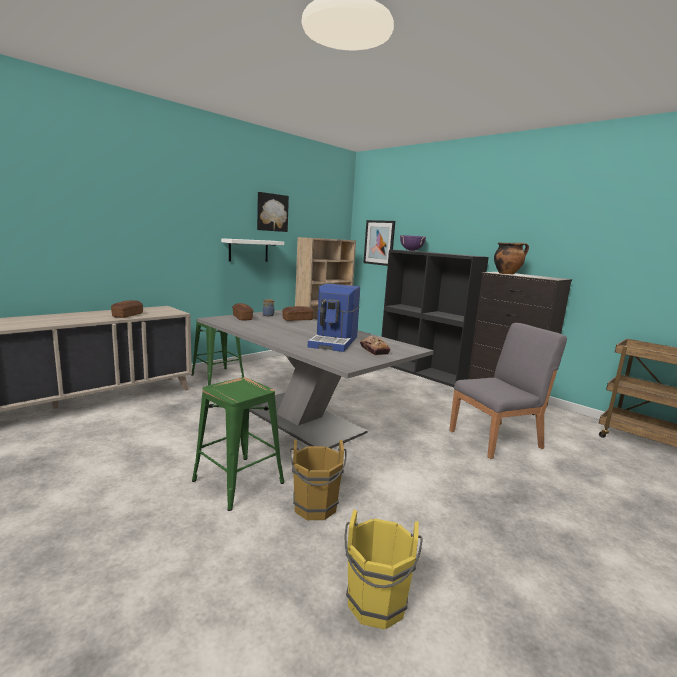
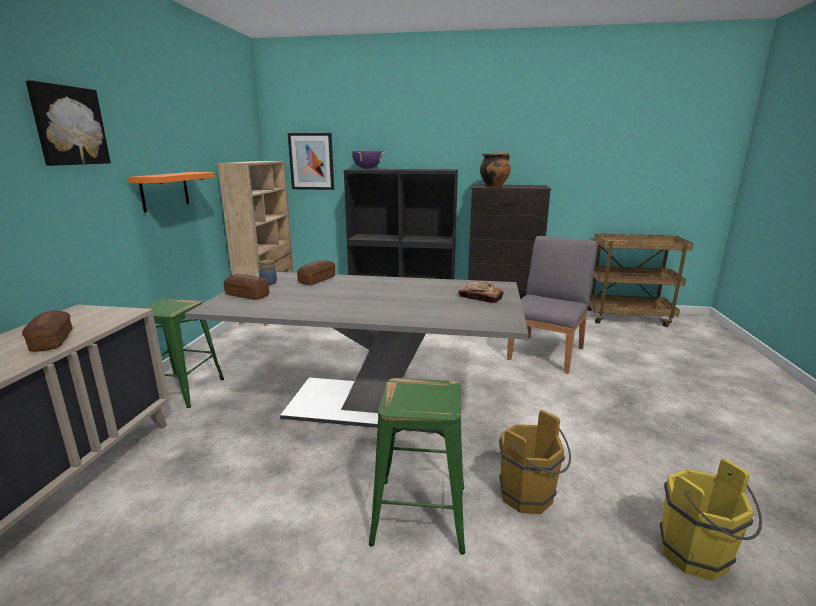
camera: 35 degrees left, 5 degrees up
(248, 250) = (164, 191): white shelf -> orange shelf
(272, 212) = (181, 129): picture -> picture (68, 126)
(334, 342) = (426, 299): coffee machine -> none

